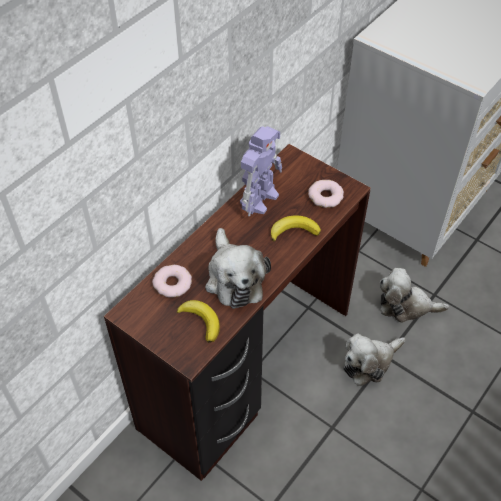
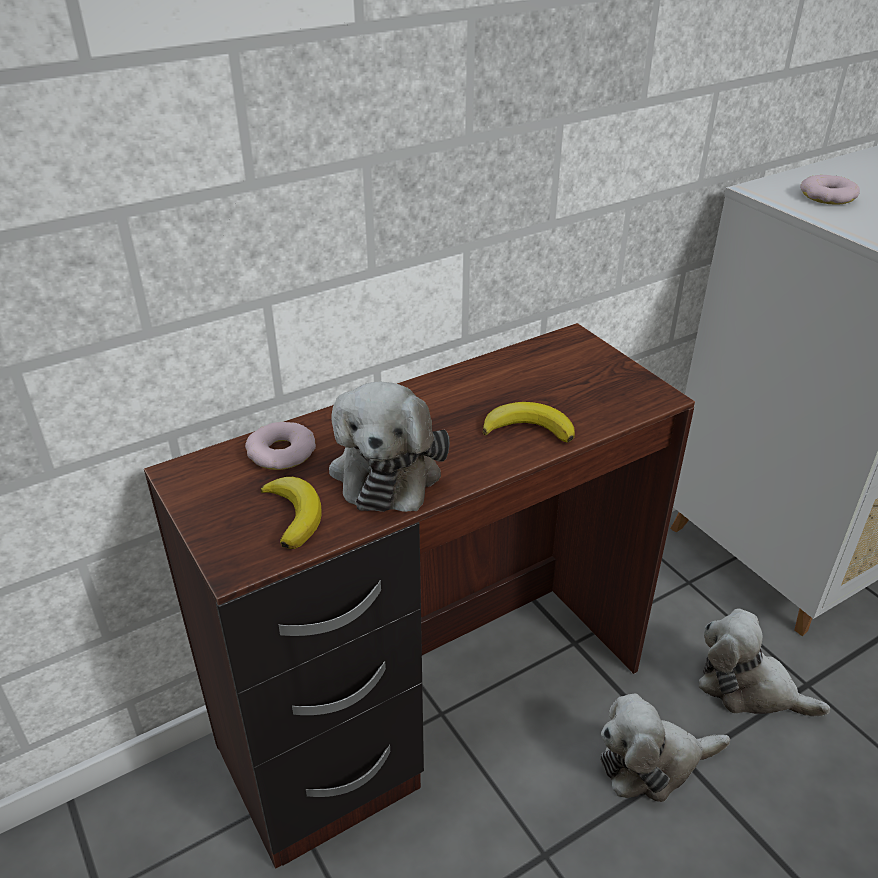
camera: 20 degrees right, 15 degrees down
(260, 198) = (493, 376): toy robot -> none
(325, 196) = (607, 396): donut -> donut (828, 196)

